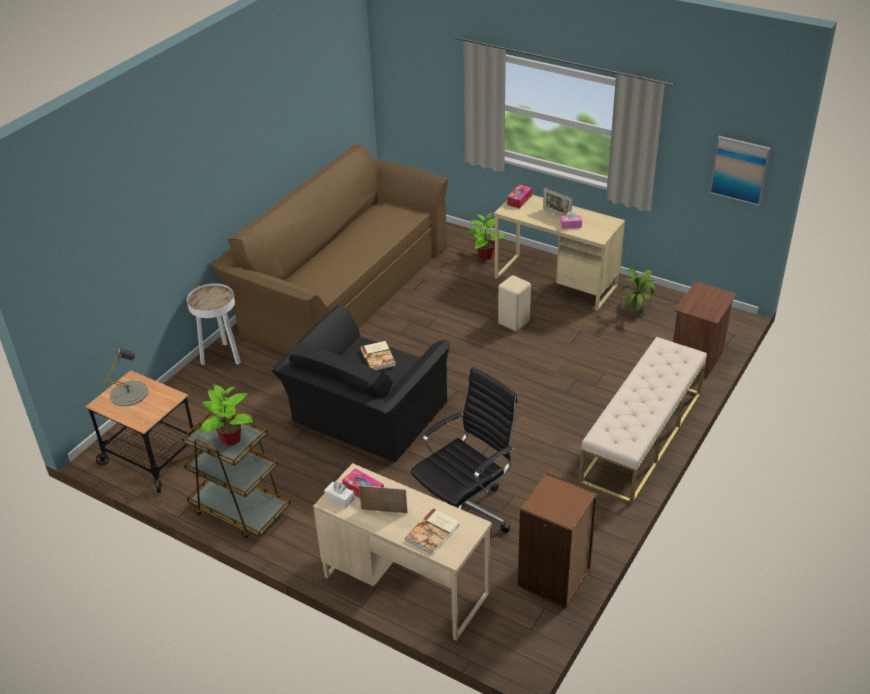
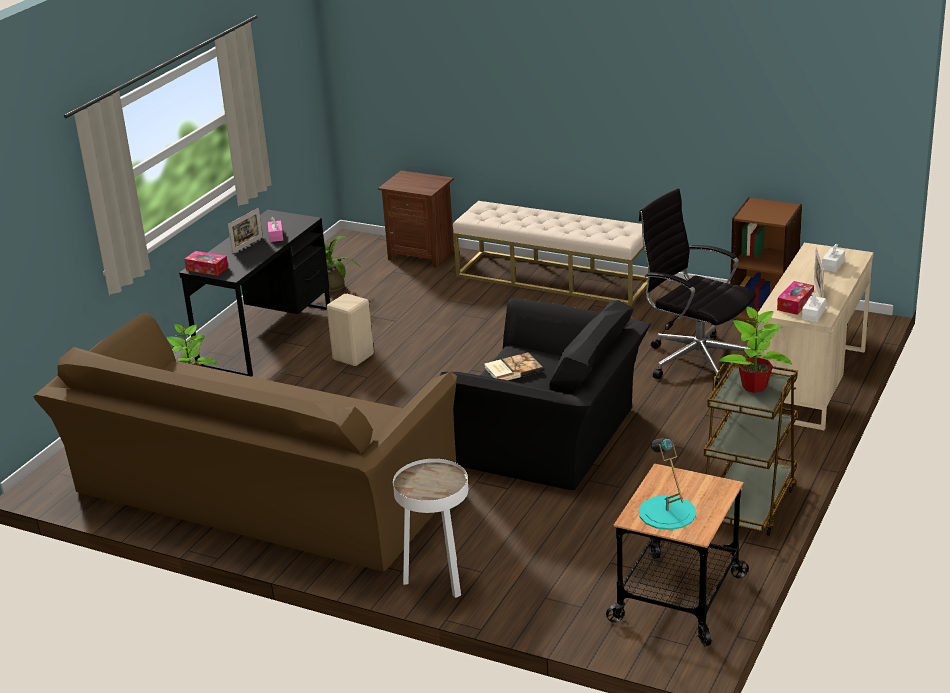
camera: 95 degrees left, 10 degrees down
(129, 393) = (667, 512): grey table lamp -> turquoise table lamp
(433, 532) = (833, 265): book -> white tissue box
(556, 282) = (266, 336): beige desk -> black desk
(739, 170) = (300, 80): picture -> none

